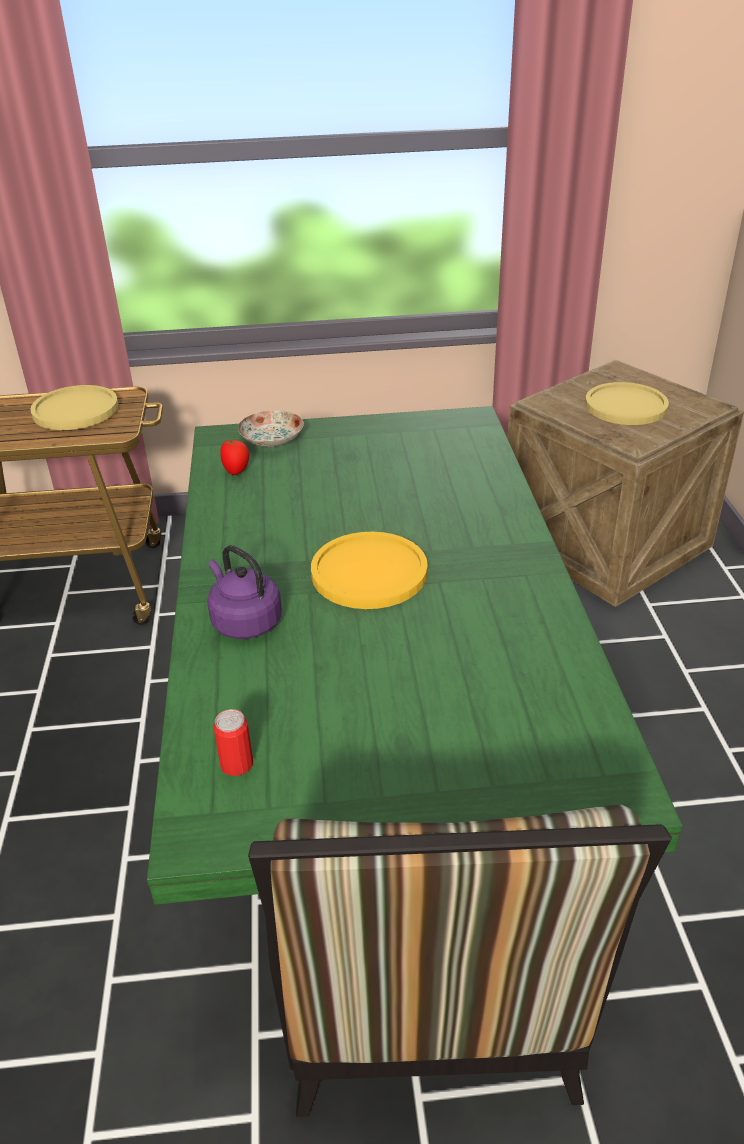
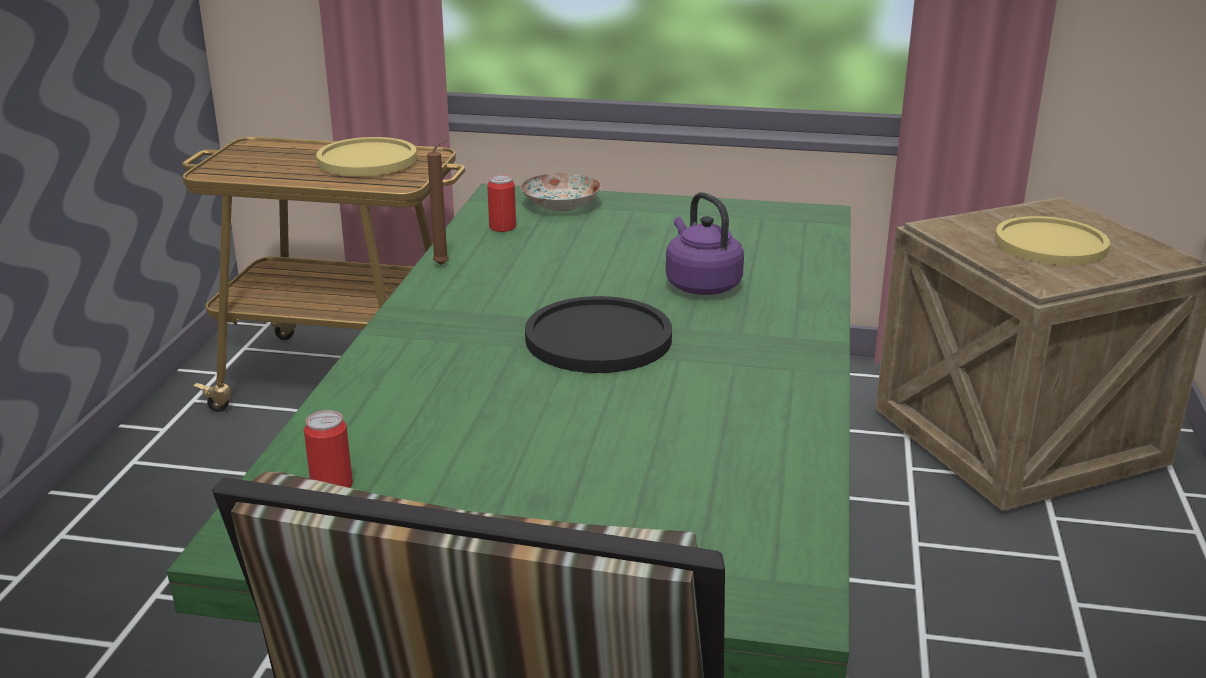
camera: 15 degrees right, 10 degrees down
(208, 519) = (444, 264): none -> brown candle
(236, 471) = (502, 227): tomato -> can
(244, 621) = (424, 360): purple kettle -> purple kettle (700, 284)
(369, 572) = (598, 338): yellow plate -> black plate

